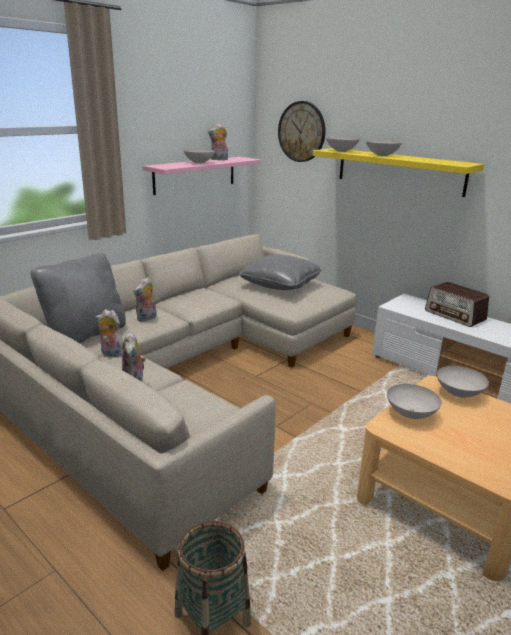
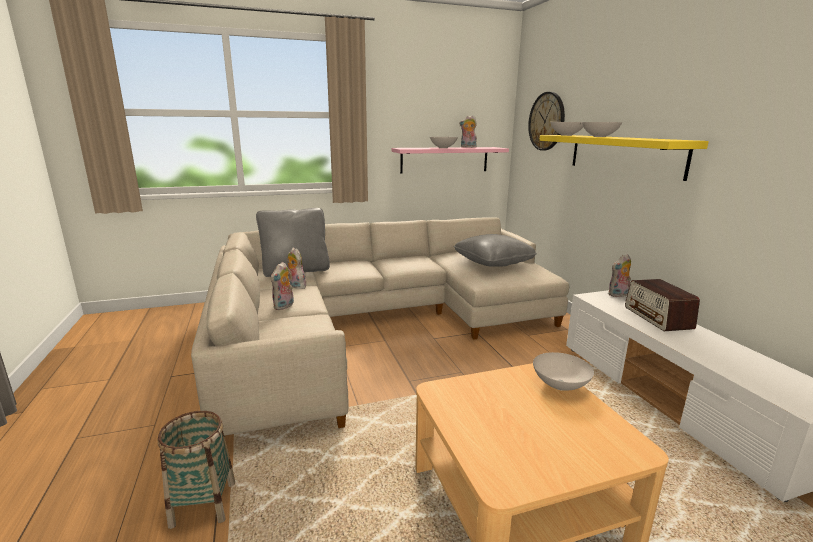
camera: 30 degrees right, 5 degrees down
(147, 318) = (350, 268): plush toy -> plush toy (618, 295)
(411, 414) = (479, 387): white bowl -> none

